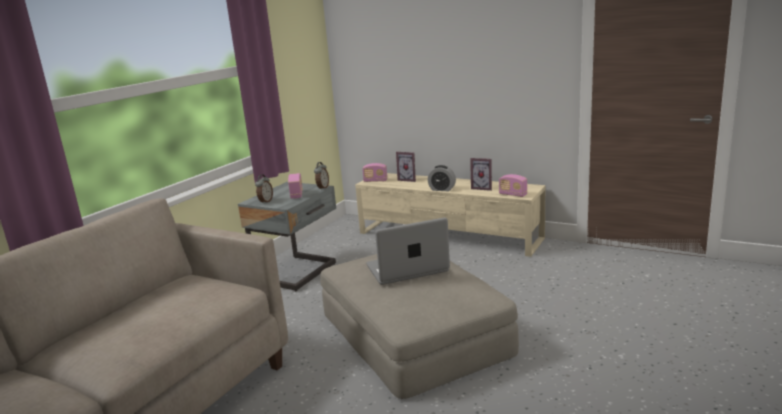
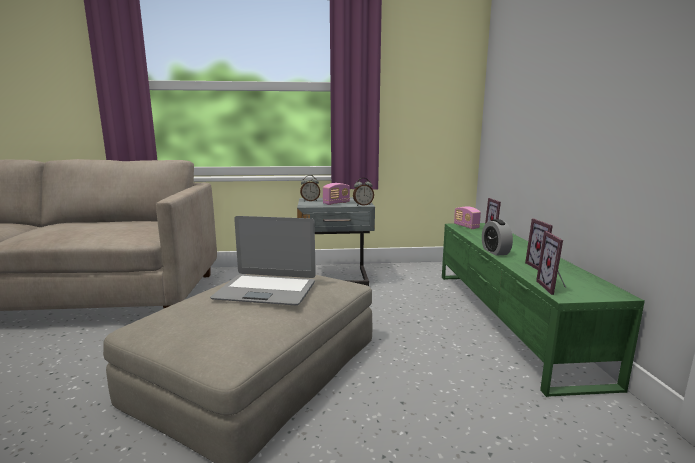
camera: 55 degrees right, 5 degrees down
(407, 269) = (266, 290): laptop -> laptop turned 150 degrees clockwise
(449, 236) = (508, 319): beige tv stand -> green tv stand
(513, 195) = (554, 288): radio -> picture frame

